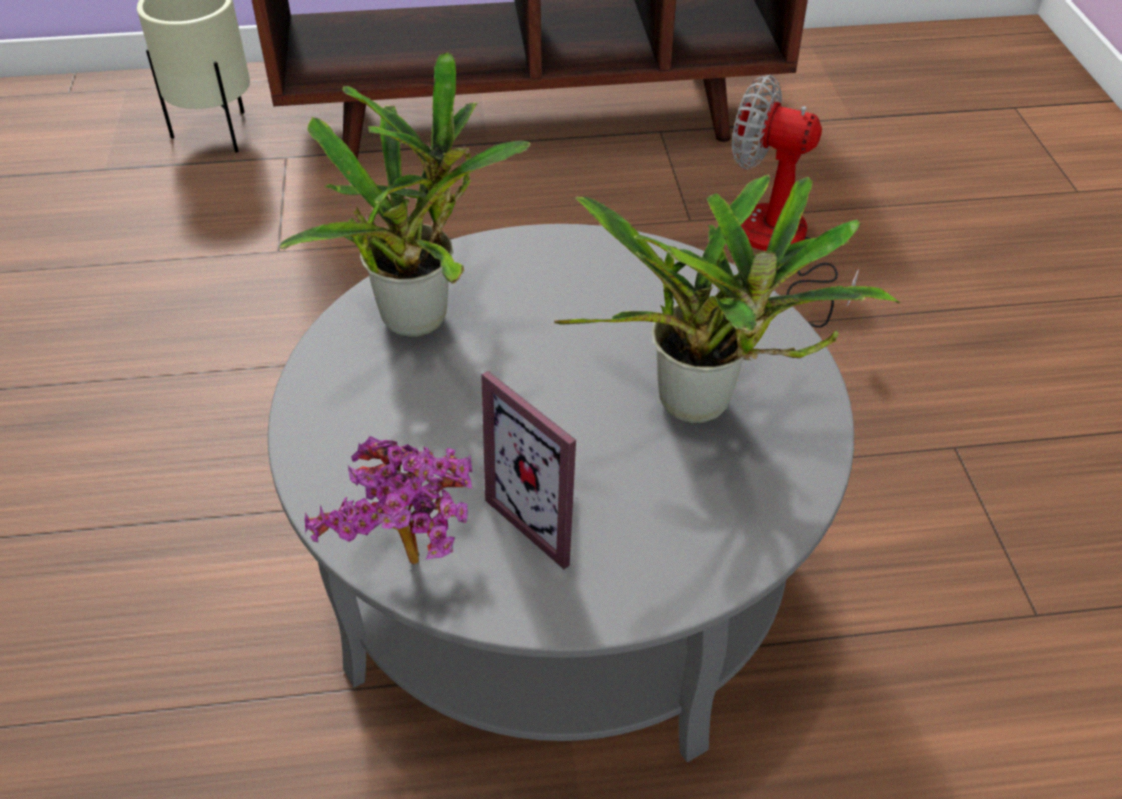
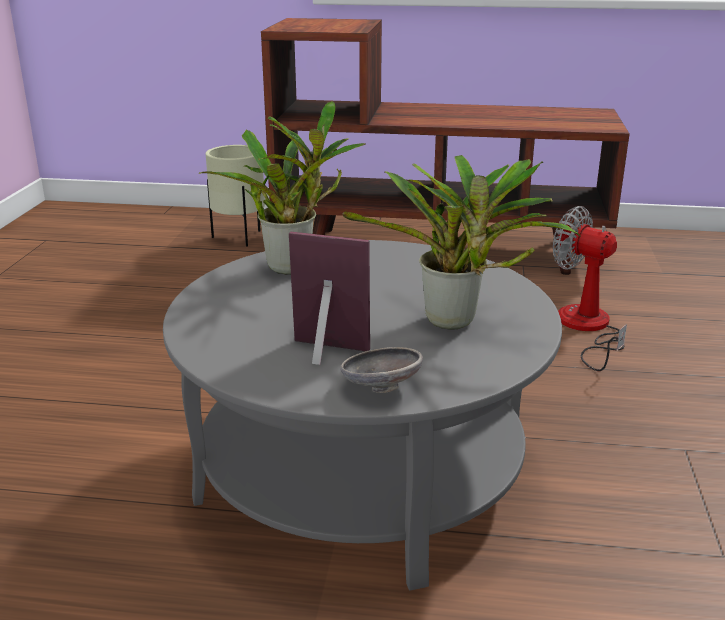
camera: 15 degrees right, 20 degrees down
(415, 570) = (225, 365): potted plant -> none
(549, 515) = (325, 354): picture frame -> picture frame turned 135 degrees clockwise
(653, 571) = (380, 387): none -> grey bowl

